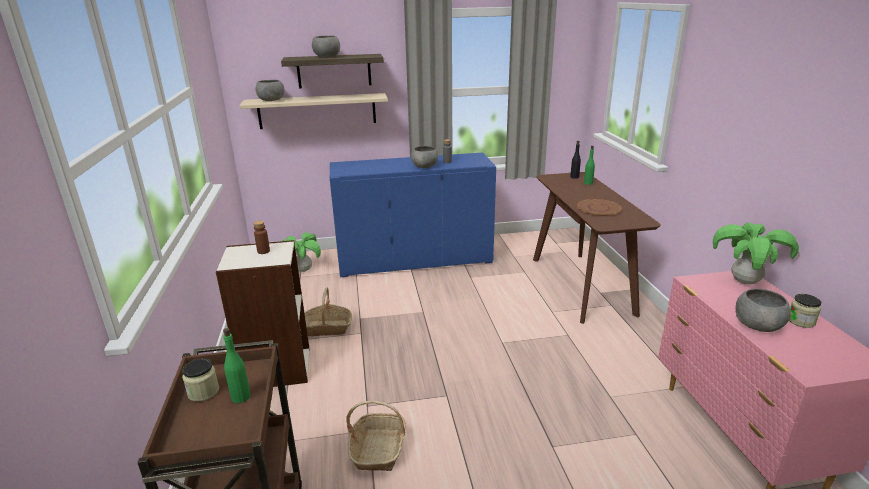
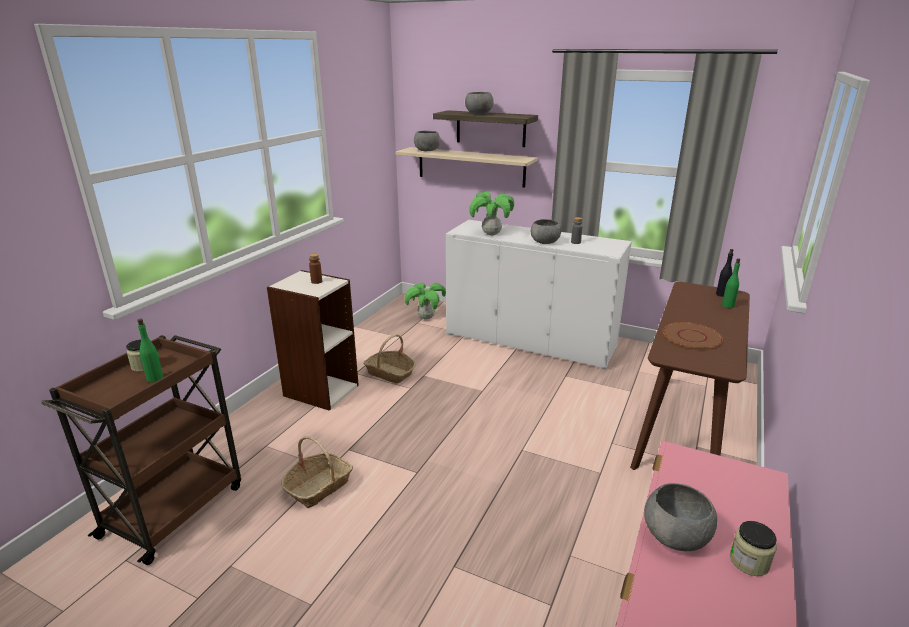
camera: 35 degrees right, 0 degrees up
(414, 260) = (530, 340): blue cabinet -> white cabinet
(745, 281) = (751, 484): potted plant -> potted plant (491, 234)

